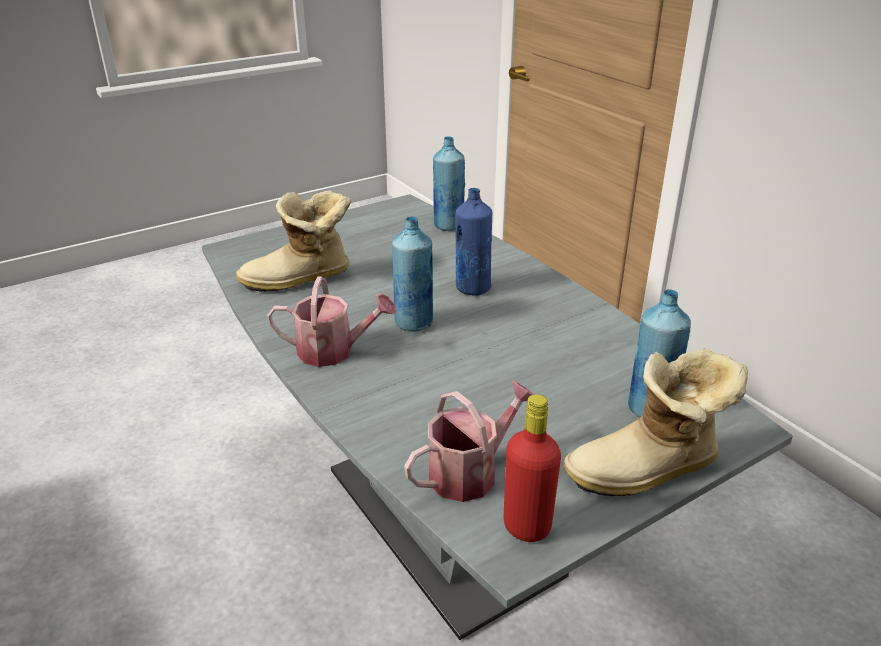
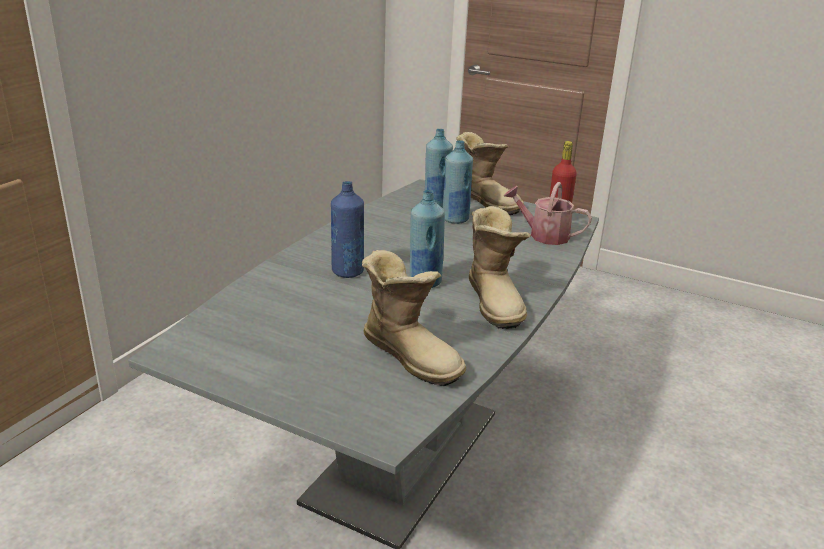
camera: 120 degrees left, 5 degrees down
(333, 351) = (496, 301): watering can -> boot
(448, 225) = (220, 310): blue bottle -> blue bottle (455, 219)

